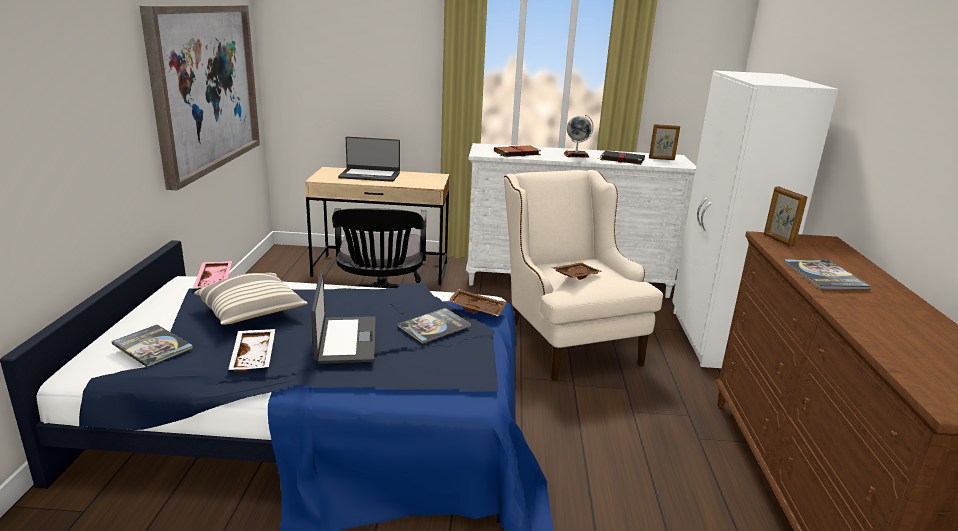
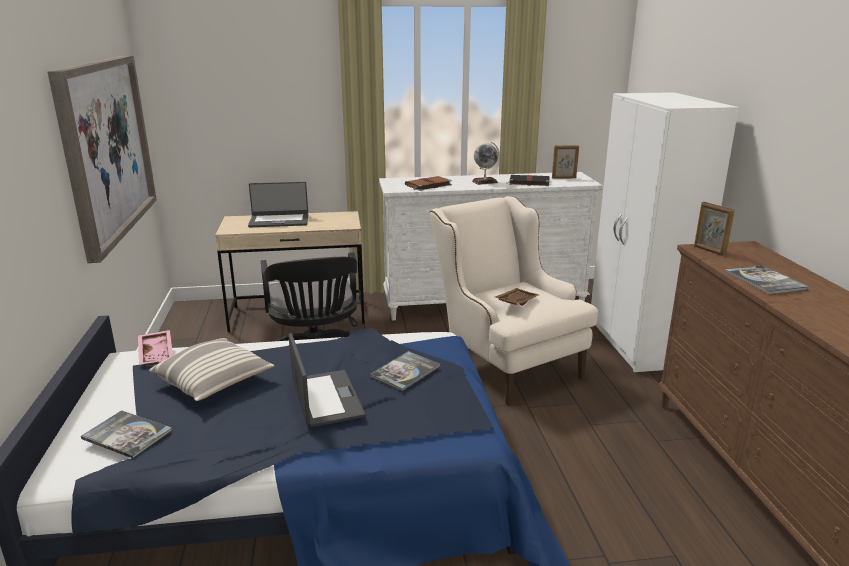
camera: 10 degrees left, 0 degrees up
(255, 357) = (242, 429): white tray -> none
(477, 309) = (437, 347): brown tray -> none

